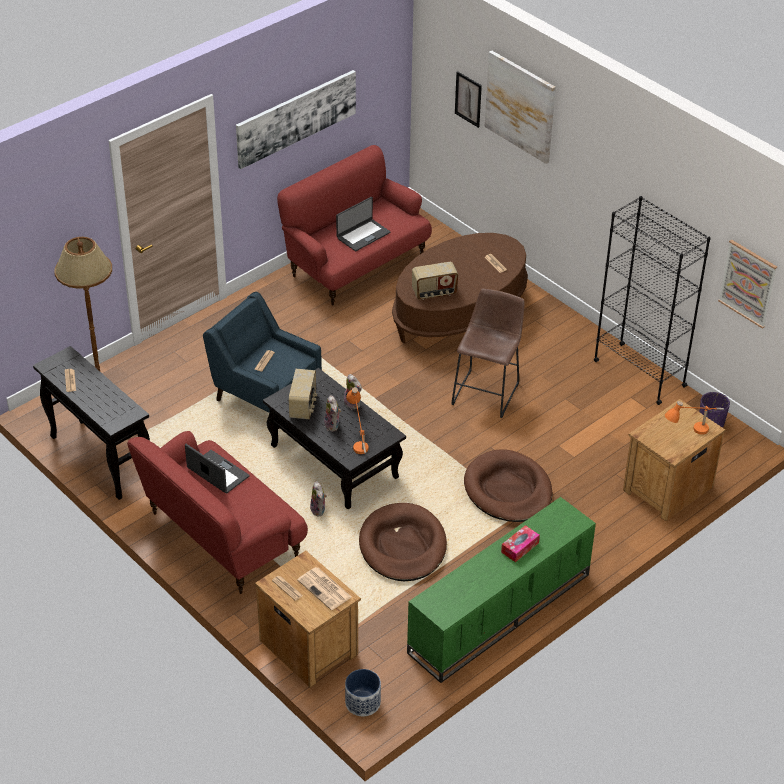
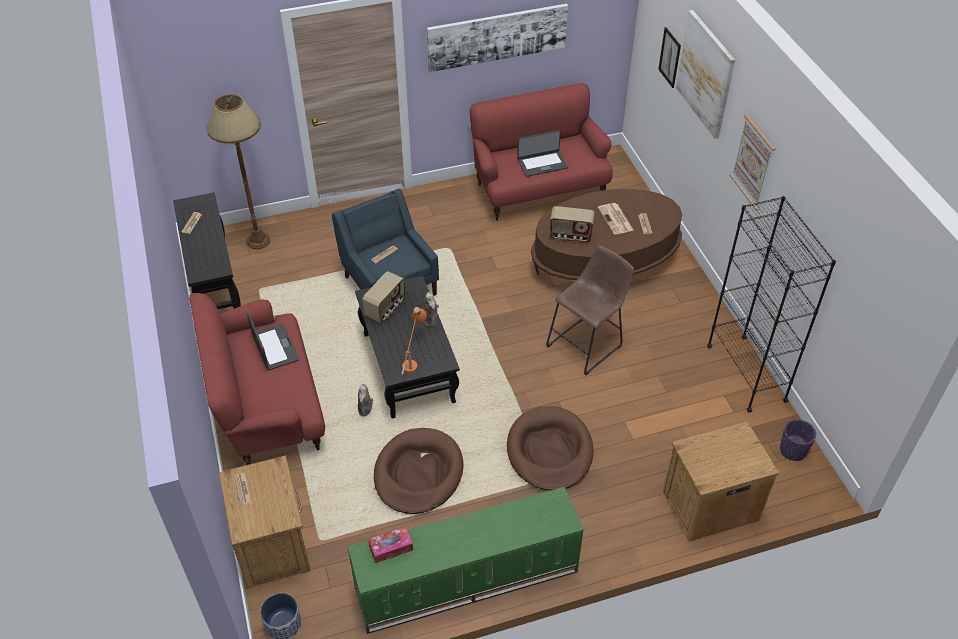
camera: 25 degrees right, 5 degrees up
(325, 589) = (276, 503): newspaper -> newspaper (616, 219)
(333, 425) = (400, 336): plush toy -> none
(520, 547) = (490, 528): tissue box -> tissue box (391, 548)
(691, 433) = (739, 464): orange table lamp -> none
(748, 283) = (861, 324): picture -> picture (753, 162)

